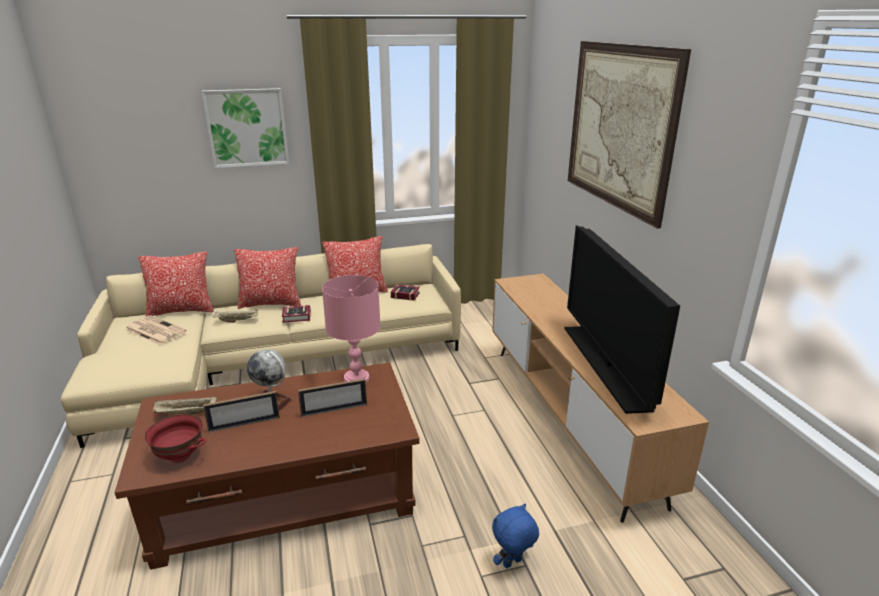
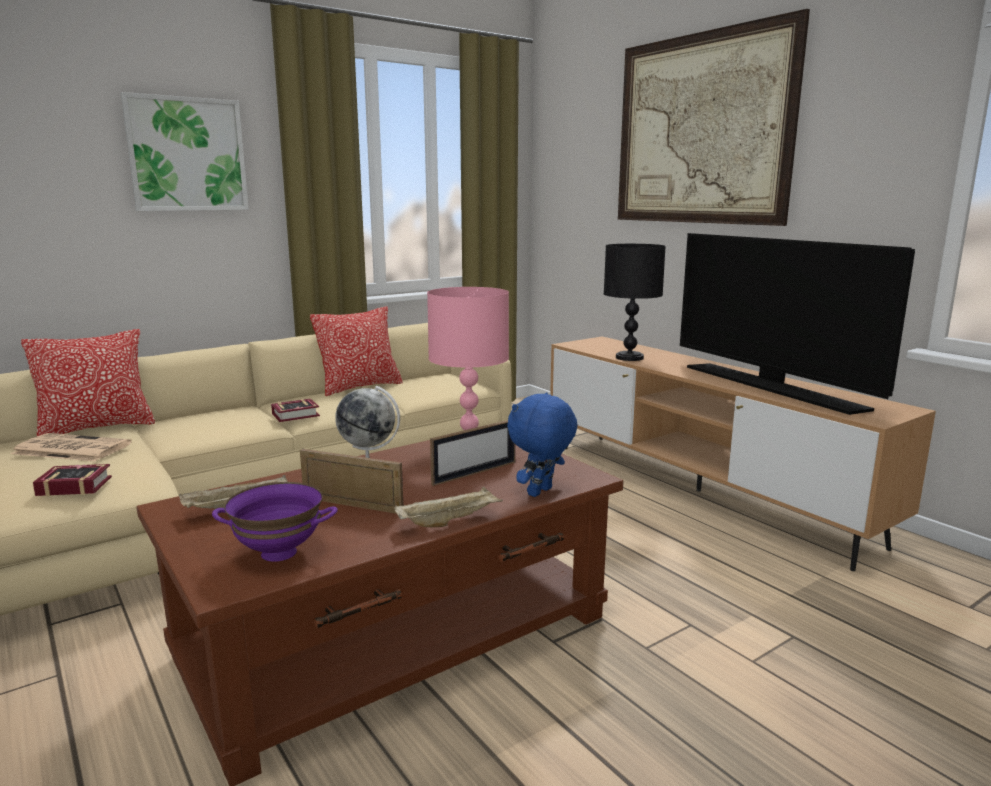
camera: 20 degrees left, 10 degrees down
(180, 455) = (279, 552): red bowl -> purple bowl
(238, 321) = (205, 428): beige tray -> beige tray (449, 521)
(244, 424) = (352, 505): picture frame -> picture frame turned 120 degrees counterclockwise
(271, 303) = (241, 408): pillow -> none
(404, 295) = (428, 382): book -> book (72, 486)
(512, 564) = (777, 639): blue plush toy -> blue plush toy (541, 492)
(535, 307) = (630, 358): none -> black table lamp

